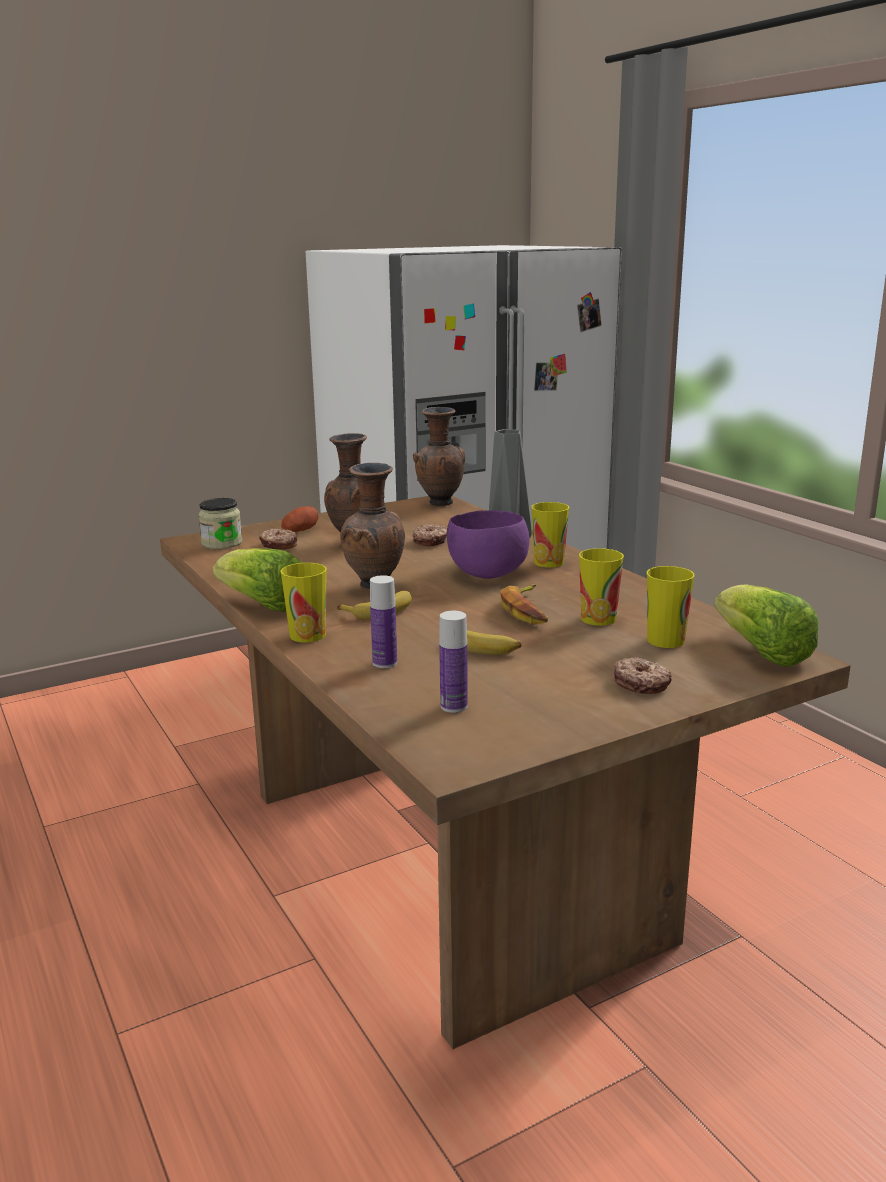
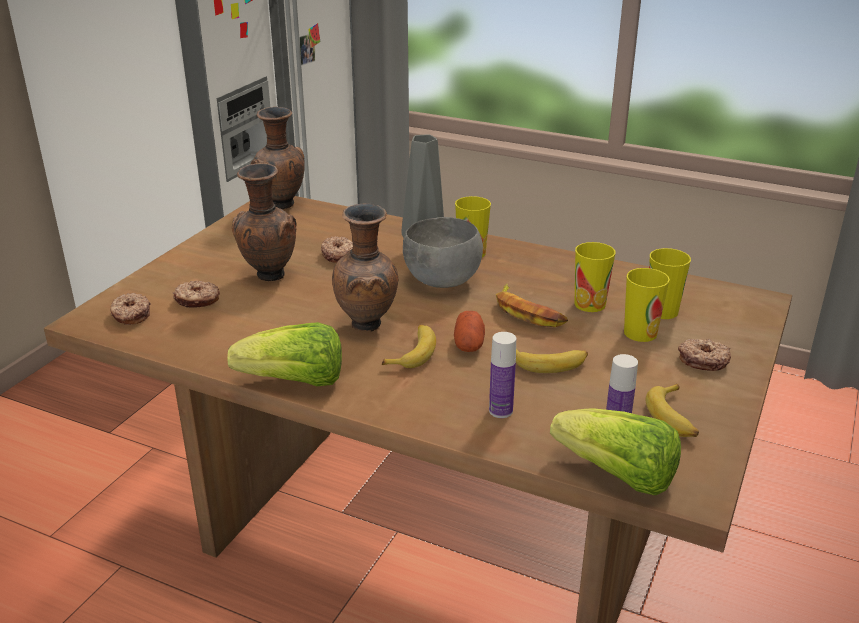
camera: 35 degrees left, 10 degrees up
(222, 543) = (130, 315): jar -> donut
(300, 531) = (192, 275): potato -> potato (469, 344)
(307, 635) = (391, 404): cup -> cup (640, 333)
(486, 575) = (441, 282): purple bowl -> grey bowl
(532, 712) = (674, 418): none -> banana
(761, 652) = (732, 301): lettuce -> lettuce (617, 476)

